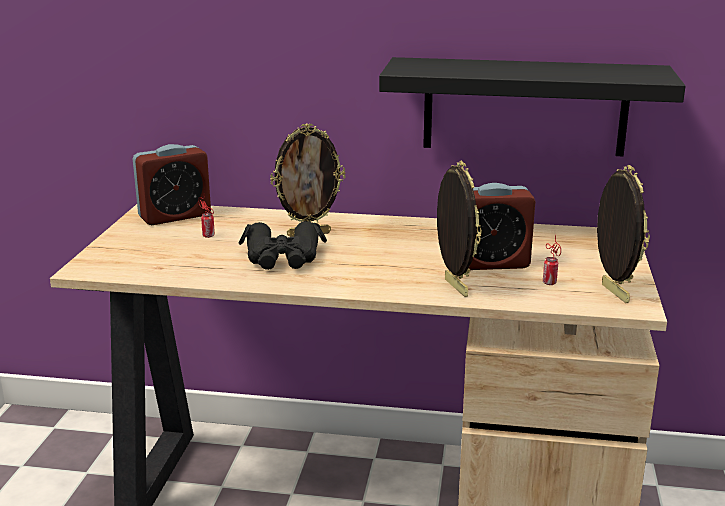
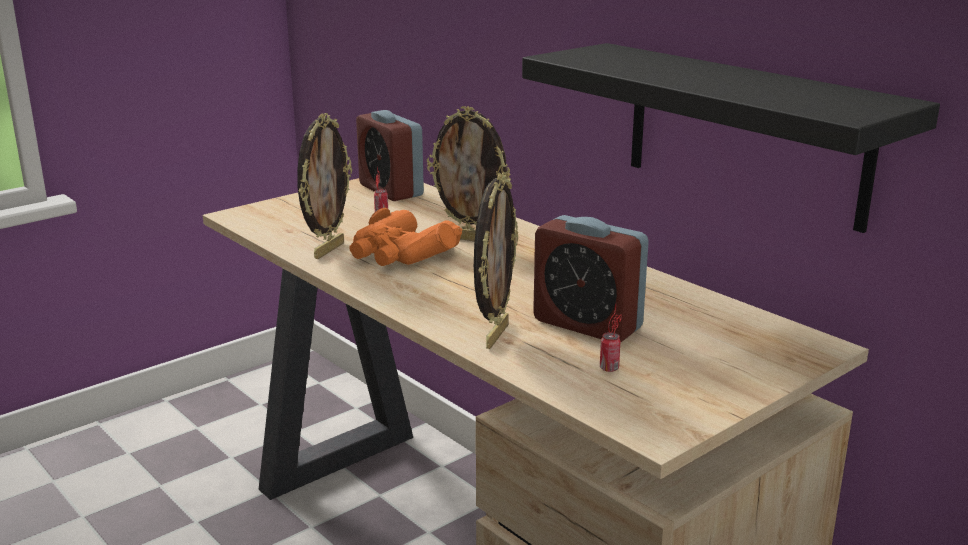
camera: 40 degrees right, 0 degrees up
(175, 216) = (391, 190): alarm clock -> alarm clock turned 45 degrees clockwise
(283, 258) = (400, 253): black binoculars -> orange binoculars
(612, 293) = (660, 407): picture frame -> picture frame (328, 250)

